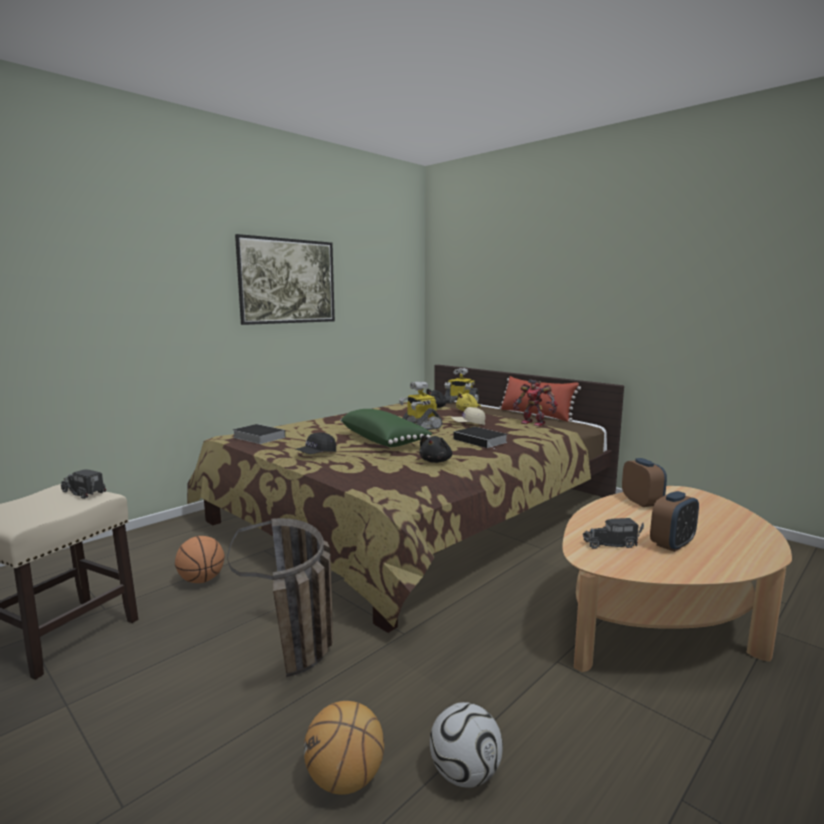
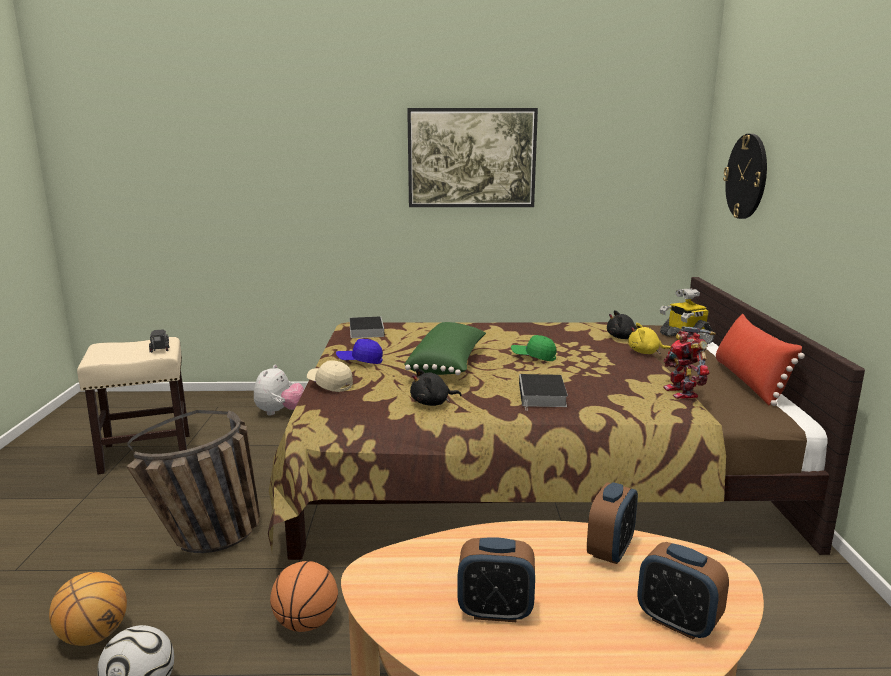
camera: 45 degrees right, 5 degrees up
(157, 548) = (279, 412): none -> plush toy
(201, 580) = (261, 450): basketball -> basketball (306, 623)
(316, 454) = (360, 361): black cap -> blue cap
(420, 425) = (533, 357): toy robot -> green cap
(468, 424) = (591, 370): beige cap -> beige cap (329, 384)
(477, 292) = (746, 176): none -> wall clock
(612, 543) = (435, 571): toy truck -> none
(721, 514) = (677, 622): none -> alarm clock

